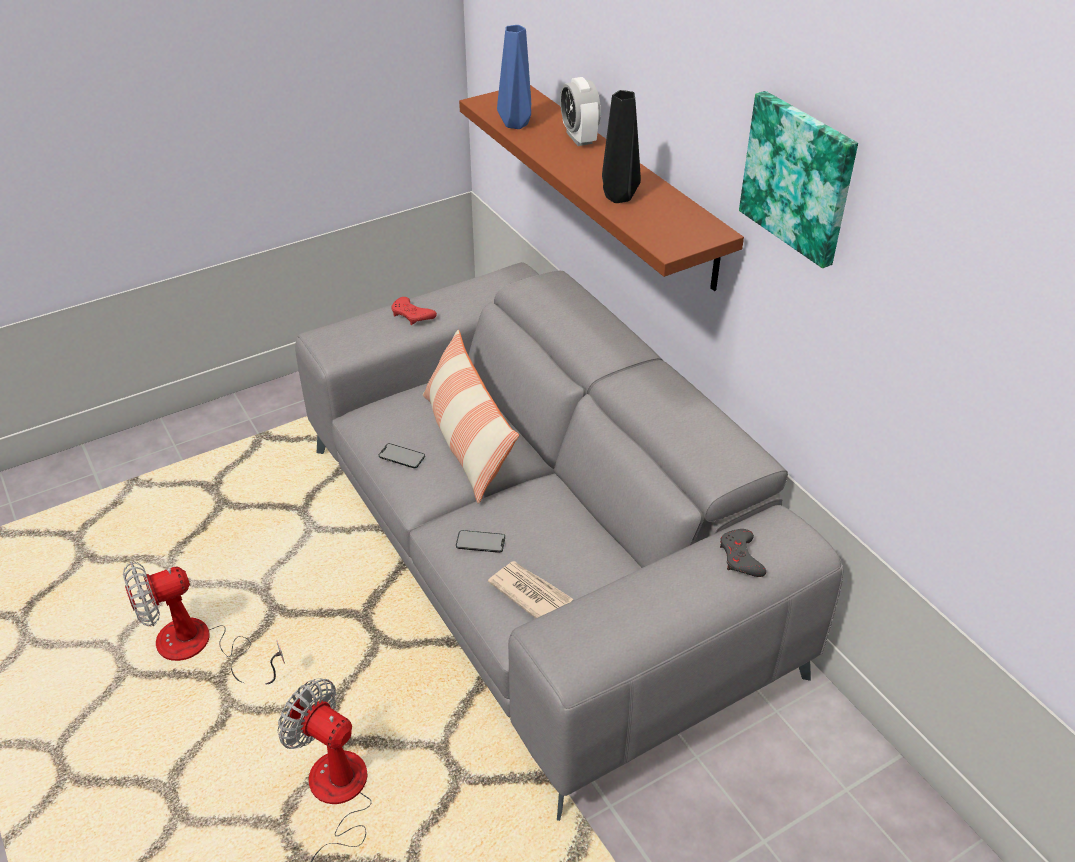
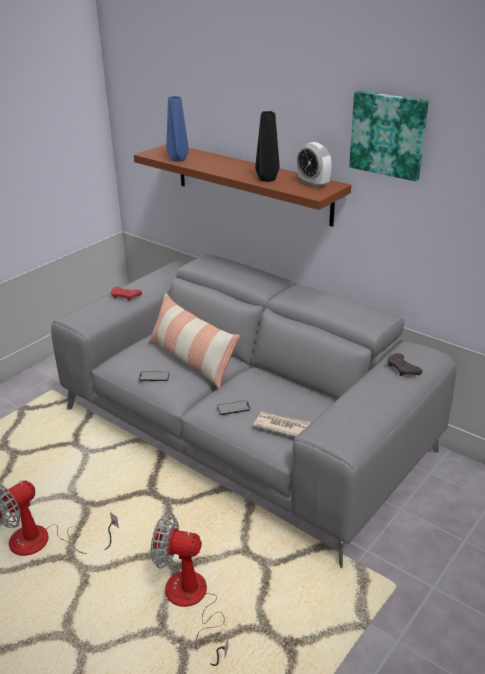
camera: 20 degrees left, 10 degrees down
(579, 138) = (221, 160): alarm clock -> alarm clock (313, 184)

